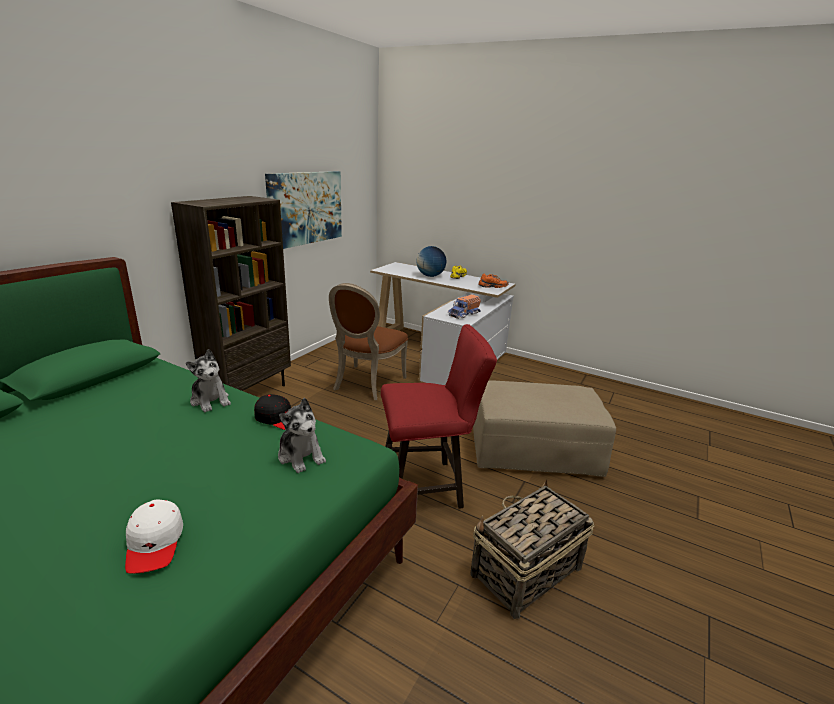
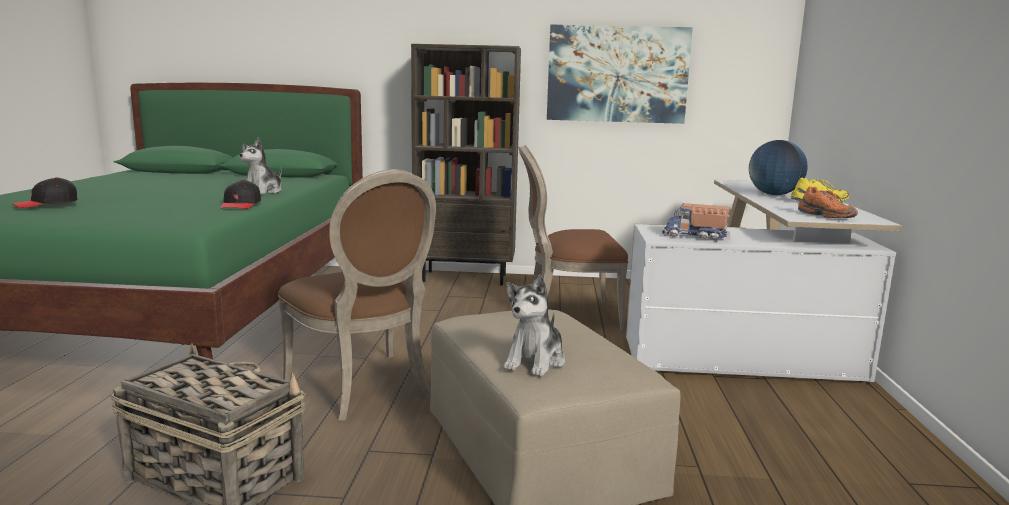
camera: 65 degrees right, 10 degrees down
(155, 543) = (47, 203): white cap -> black cap
(301, 456) = (175, 214): plush toy -> plush toy (535, 361)
(427, 486) = (364, 388): red stool -> brown chair

